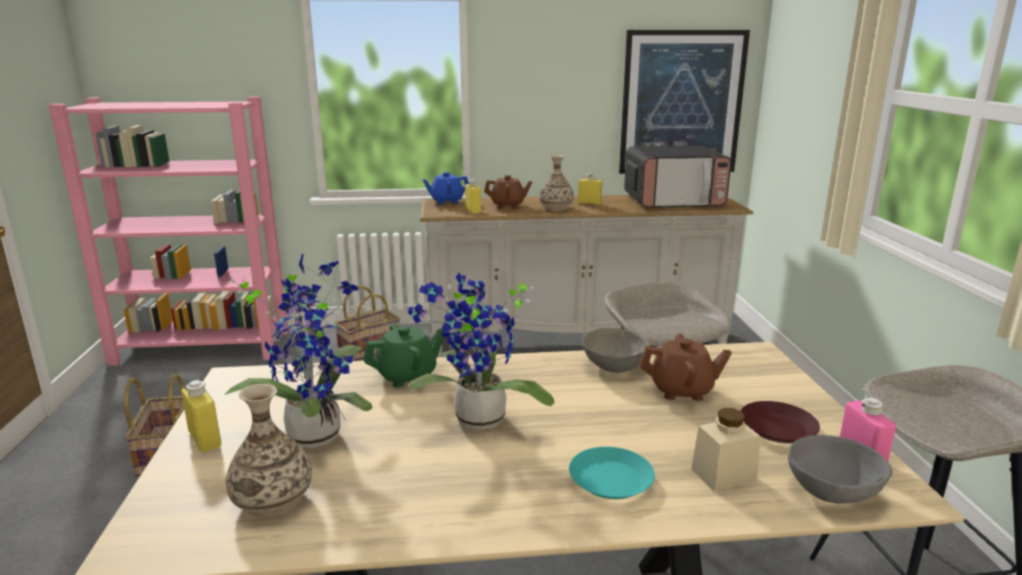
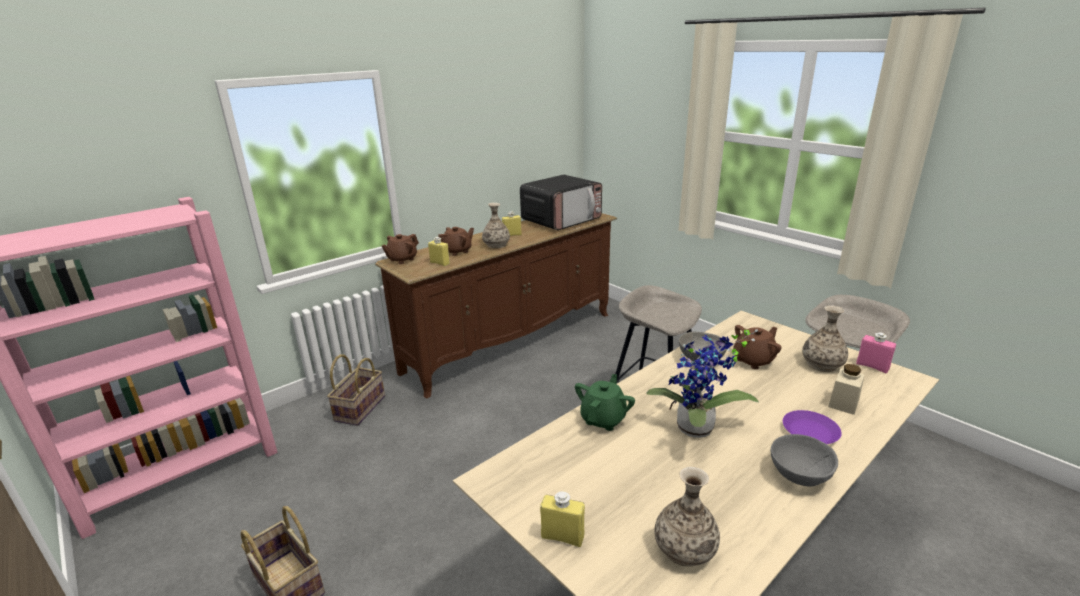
camera: 35 degrees left, 5 degrees up
(316, 432) = (623, 488): potted plant -> none
(446, 201) = (402, 259): blue teapot -> brown teapot
(577, 343) = (513, 342): grey cabinet -> brown cabinet
(610, 479) = (809, 432): turquoise plate -> purple plate
(681, 103) = (540, 144): picture -> none
(777, 428) = (821, 364): brown plate -> vase
(833, 492) = (889, 390): grey bowl -> grey bowl (800, 475)

